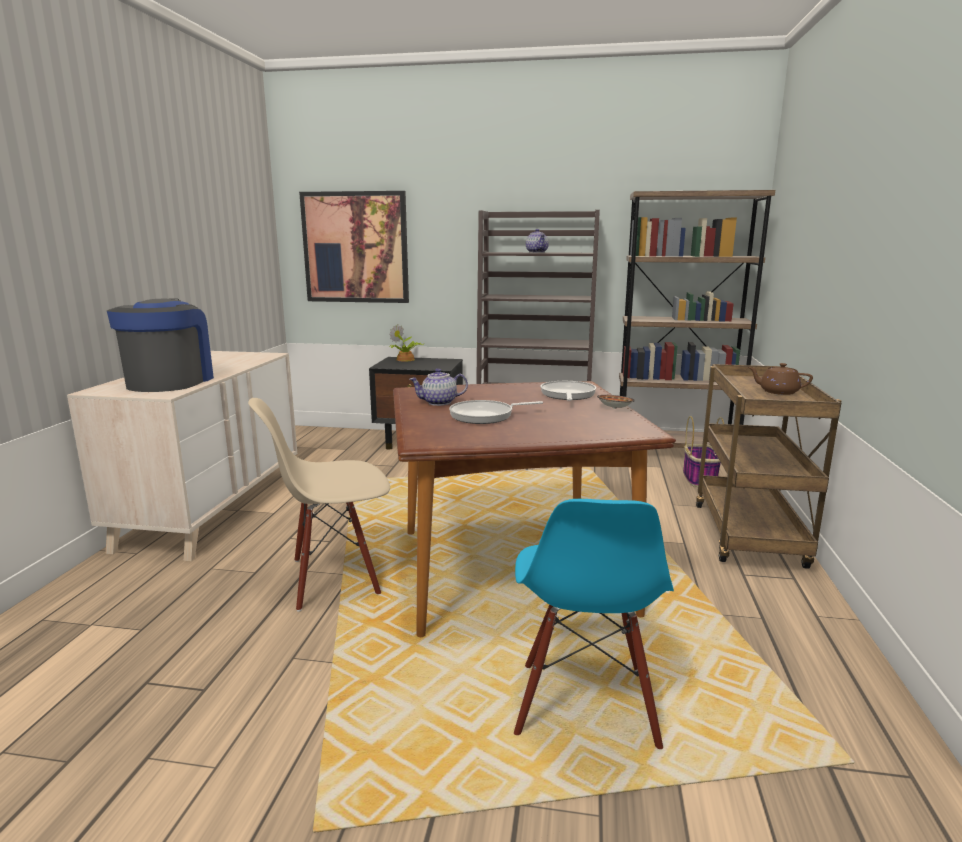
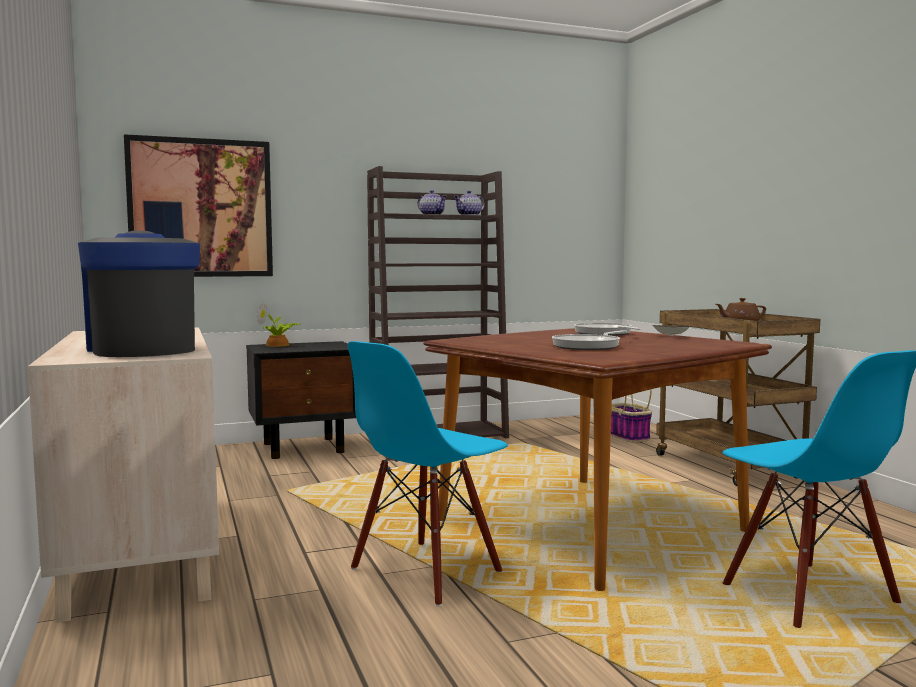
camera: 30 degrees left, 10 degrees down
(334, 578) = (426, 572): beige chair -> blue chair
(439, 403) = (513, 344): teapot -> teapot (469, 215)
(674, 453) = (576, 422): brown bookcase -> none

